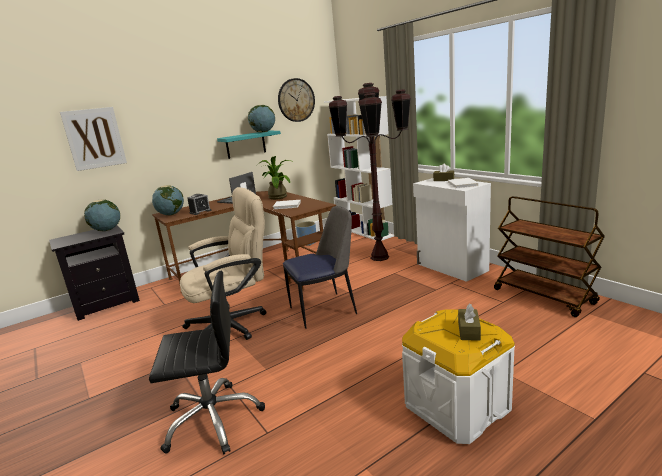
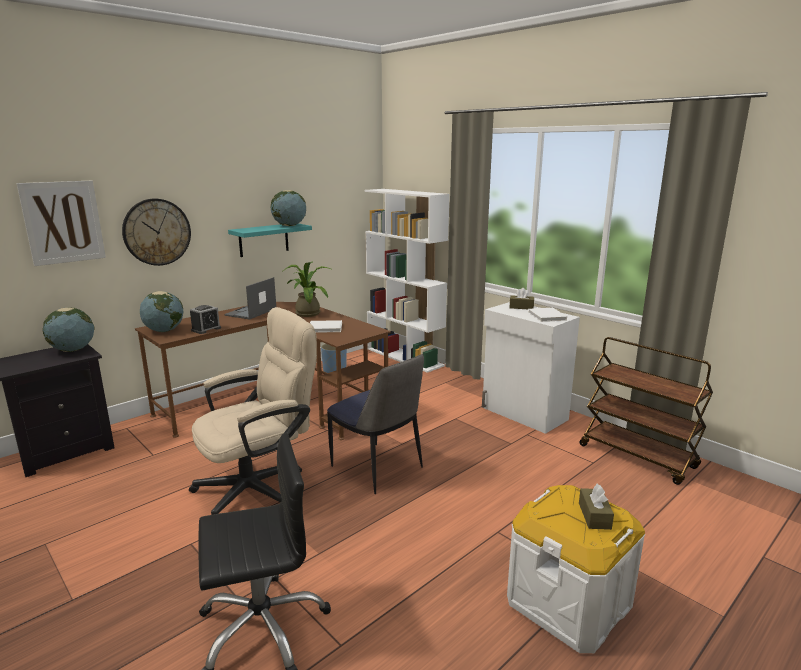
camera: 10 degrees left, 0 degrees up
(296, 100) = (330, 186): wall clock -> wall clock (157, 232)
(325, 310) = (378, 468): chair -> chair turned 75 degrees clockwise
(379, 257) = (432, 395): brown floor lamp -> none

